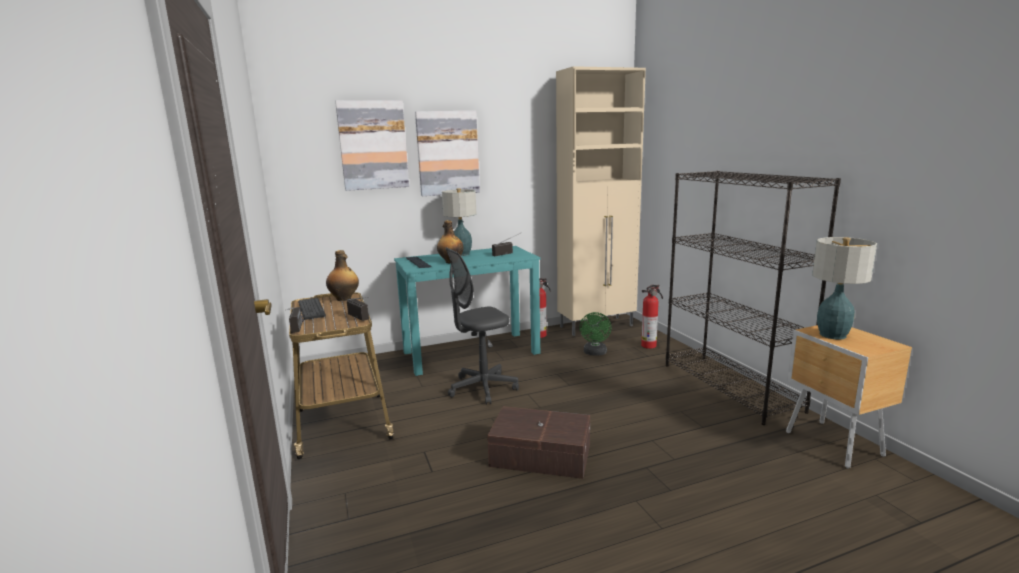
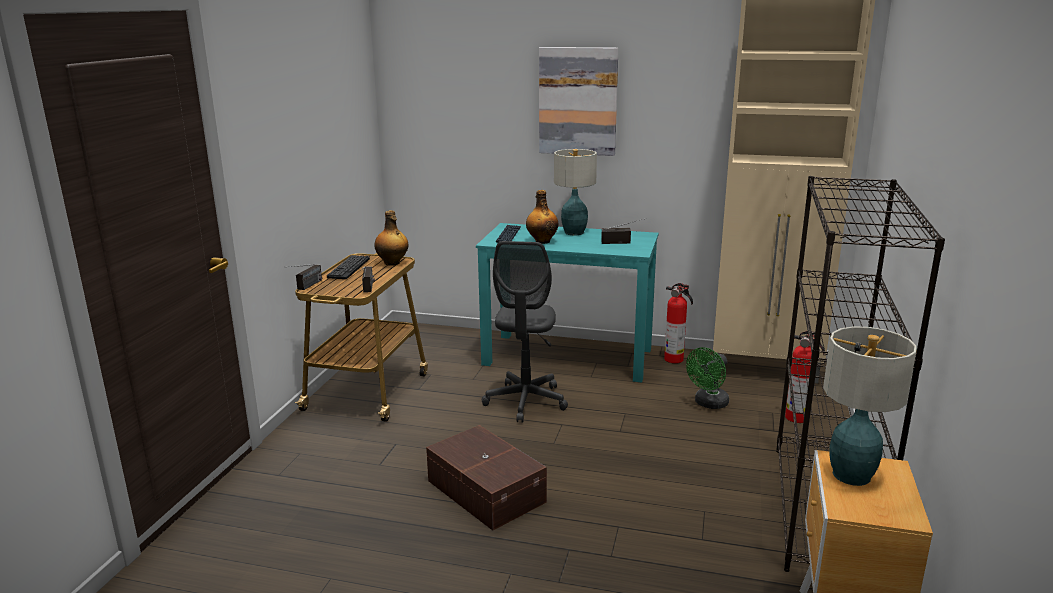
camera: 35 degrees right, 5 degrees up
(373, 145) = (488, 86): picture -> none
(482, 388) = (525, 401): grey office chair -> grey office chair turned 90 degrees counterclockwise

